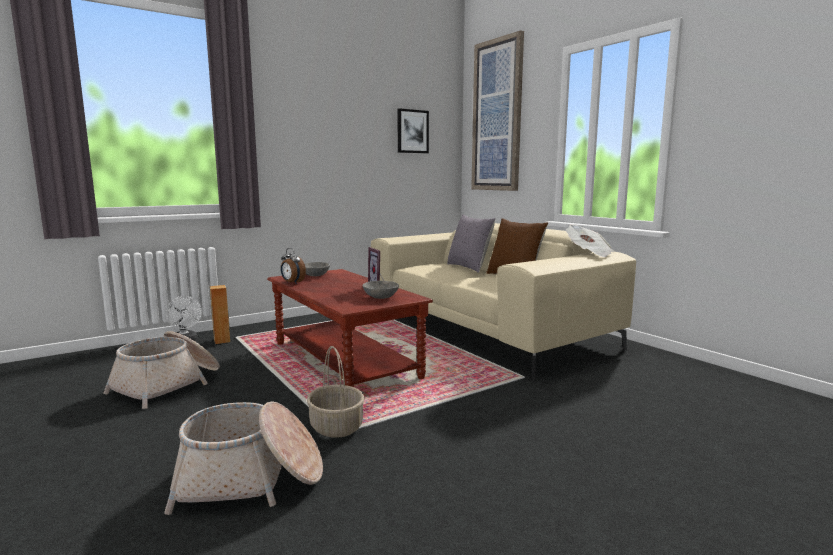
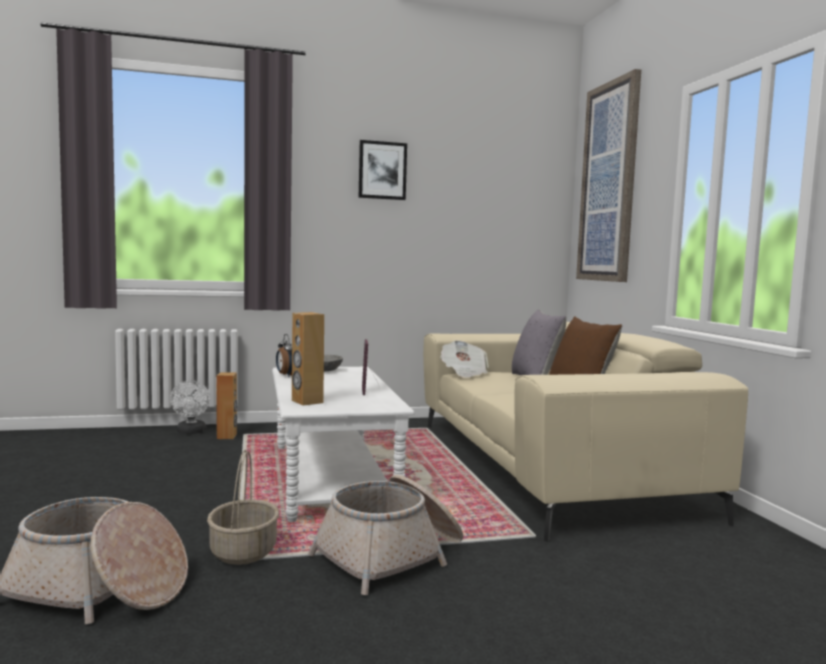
camera: 20 degrees right, 5 degrees down
(168, 385) = (130, 474): basket -> basket (392, 556)
(344, 360) = (331, 477): brown coffee table -> white coffee table
(345, 302) = (306, 401): none -> brown speaker
(380, 297) = (354, 401): grey bowl -> none
(412, 131) = (498, 203): picture -> picture (382, 170)
(589, 253) = (673, 373): newspaper -> newspaper (464, 373)

